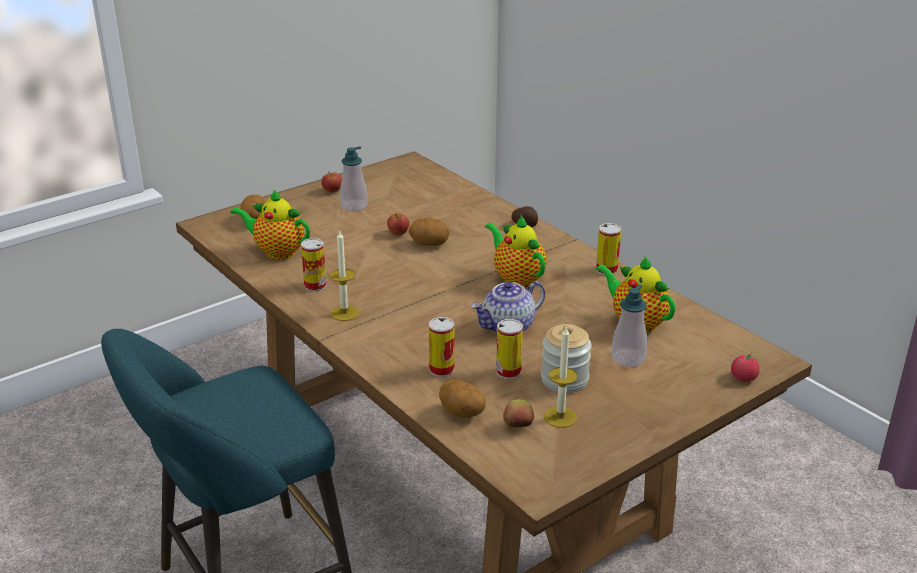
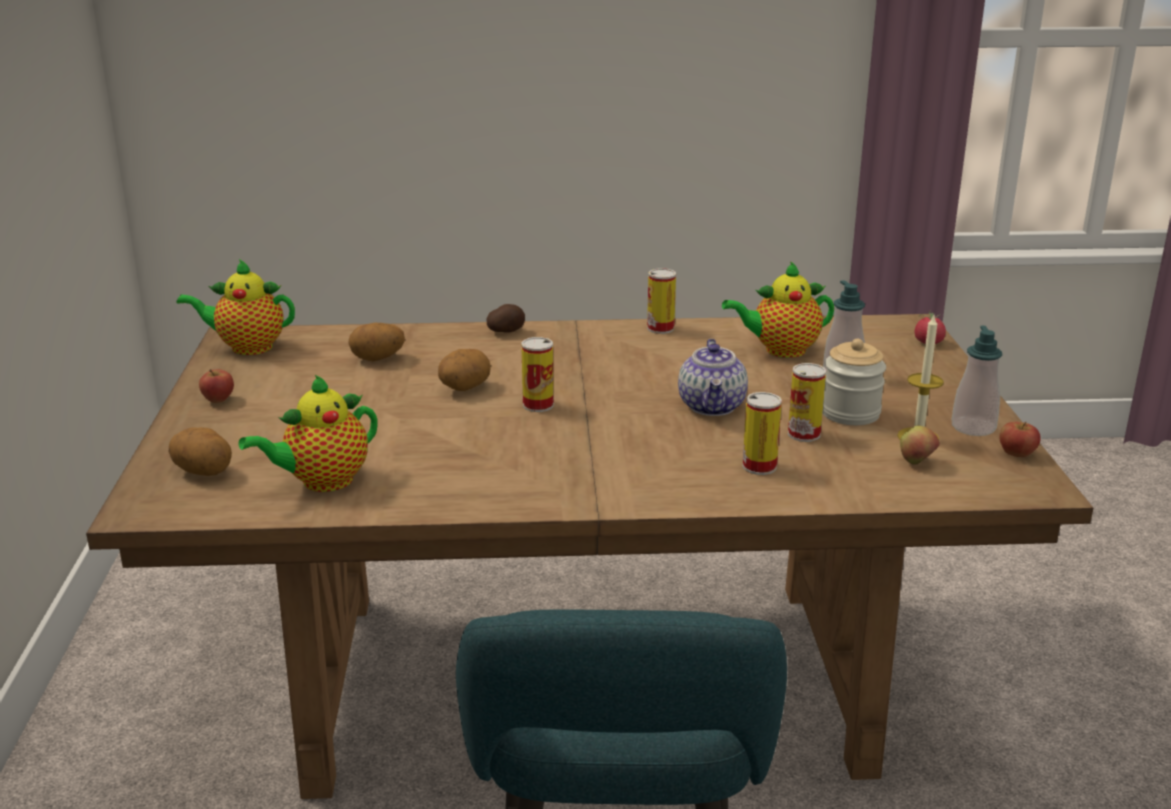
camera: 55 degrees left, 5 degrees down
(315, 285) = (457, 482): can -> can (538, 405)
(344, 313) = (555, 483): candle -> none
(354, 206) = (287, 399): soap dispenser -> soap dispenser (973, 427)
(398, 233) = (408, 396): apple -> apple (1016, 454)
(461, 414) = (862, 483): potato -> potato (378, 359)
(516, 279) = (616, 371): teapot -> teapot (246, 347)

